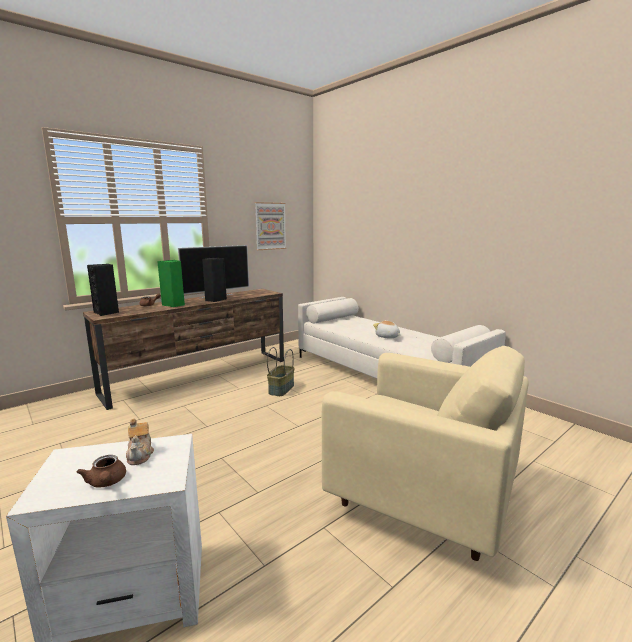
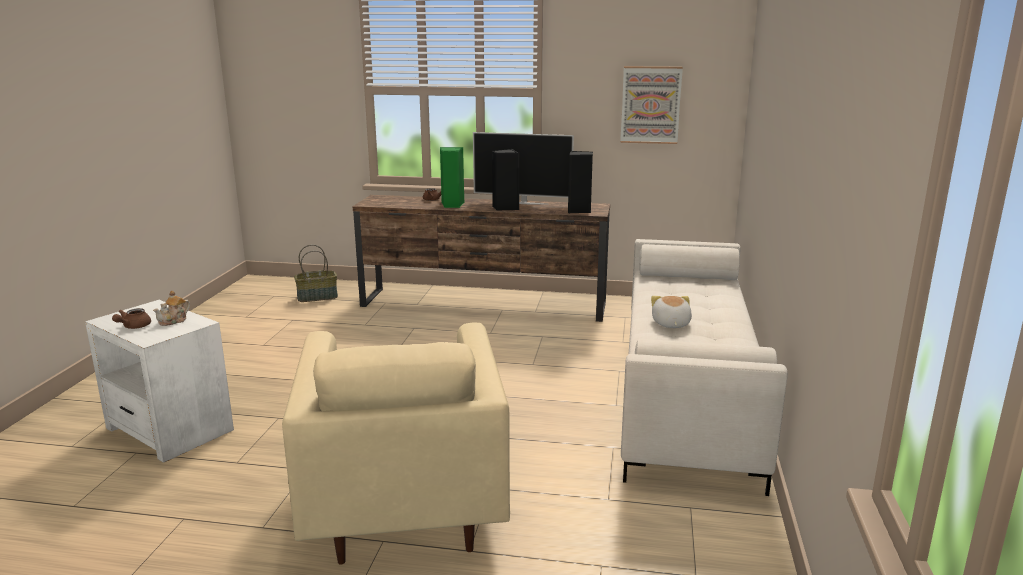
camera: 50 degrees right, 5 degrees up
(106, 313) = (381, 200): black speaker -> black speaker (579, 210)
(281, 389) = (526, 351): basket -> basket (317, 297)

